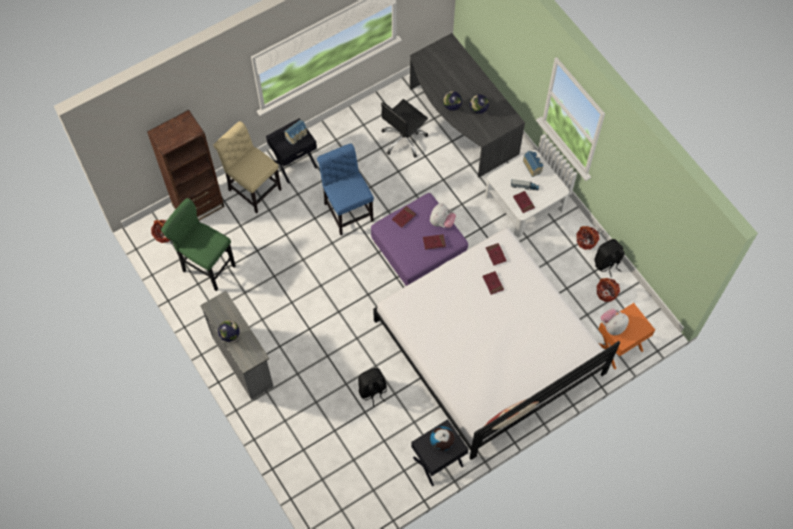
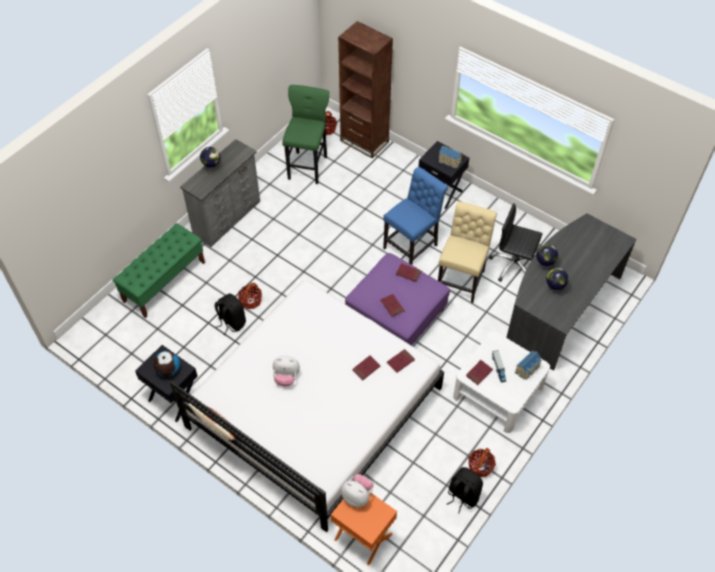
camera: 70 degrees right, 10 degrees down
(252, 188) = (400, 171): beige chair -> beige chair (461, 279)
(299, 440) = (164, 281): none -> green bench
(441, 222) = (418, 306): plush toy -> plush toy (286, 377)
(606, 293) = (425, 505): basket -> basket (251, 301)

